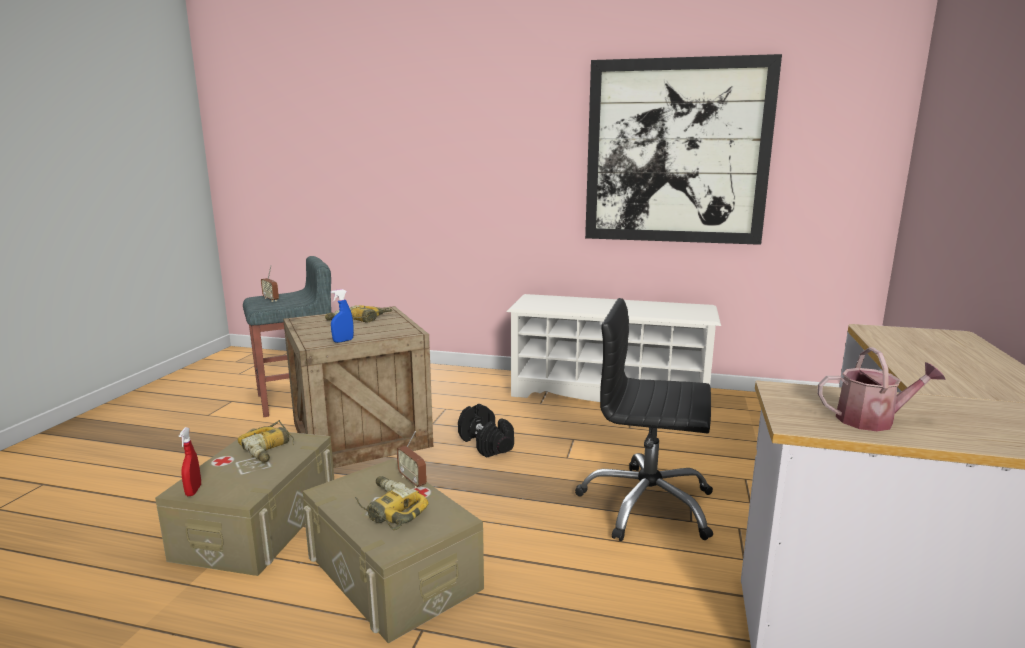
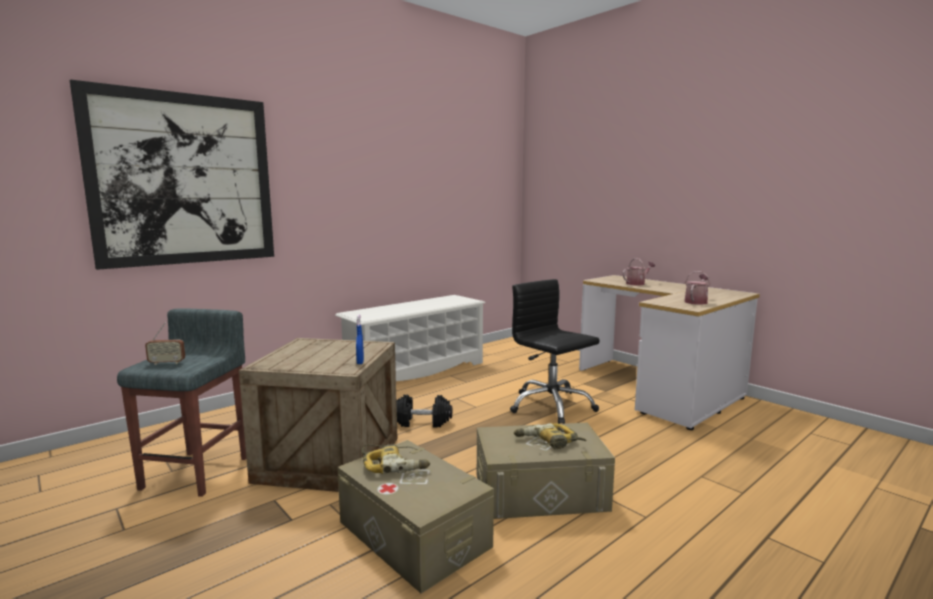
camera: 55 degrees left, 5 degrees down
(193, 491) = (431, 507): red spray bottle -> none
(358, 320) = (312, 351): power drill -> none
(412, 480) = (517, 428): radio -> none
(647, 505) = (551, 406): black office chair -> black office chair turned 90 degrees clockwise
(676, 152) = (425, 196): picture -> picture (184, 180)
(931, 356) = (637, 283): none -> watering can

